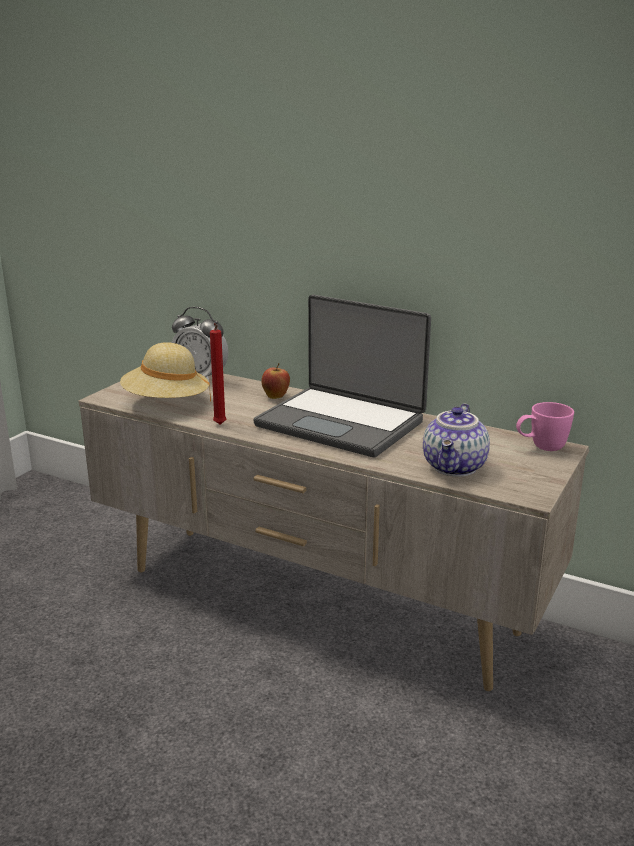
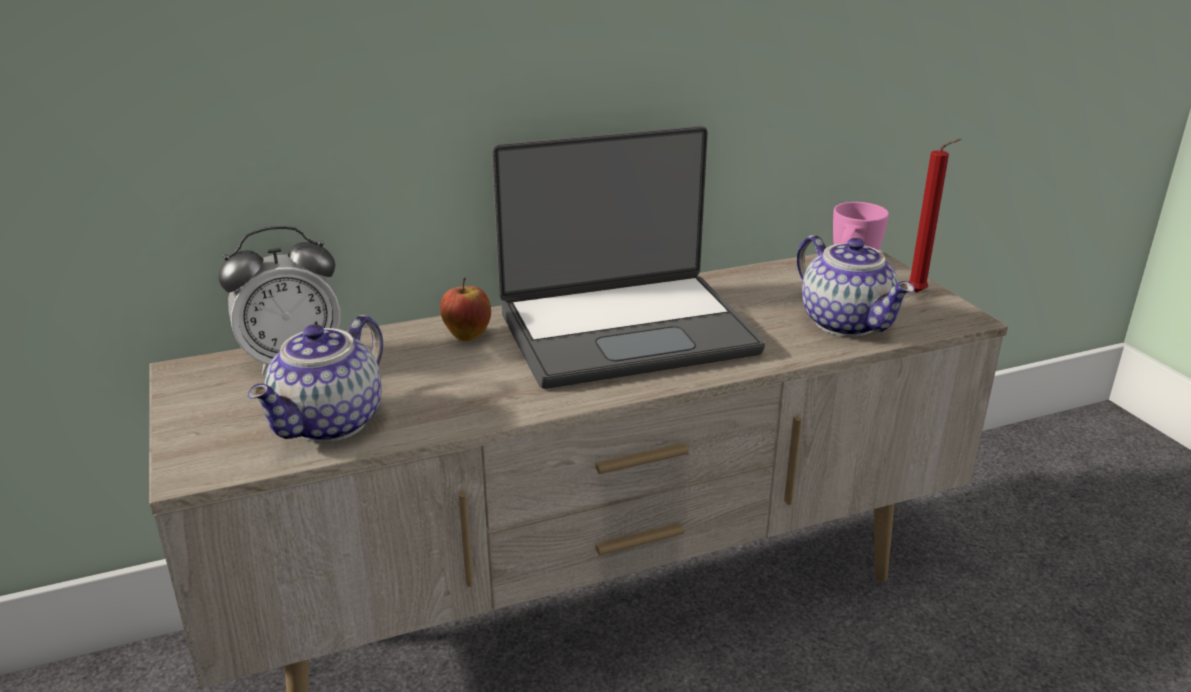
camera: 50 degrees left, 5 degrees up
(166, 403) = (331, 424): beige hat -> teapot
(219, 425) = (494, 414): red candle -> red candle (919, 293)

